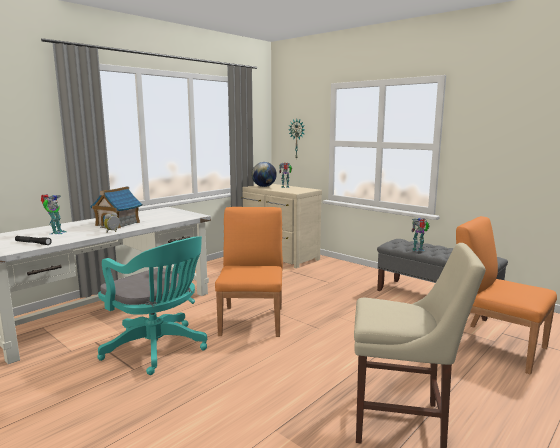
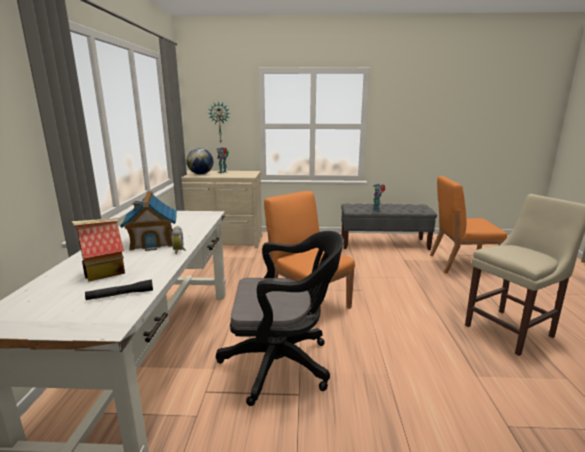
camera: 40 degrees left, 5 degrees up
(56, 232) = (104, 272): toy robot -> toy house
(158, 349) = (283, 364): turquoise office chair -> black office chair

